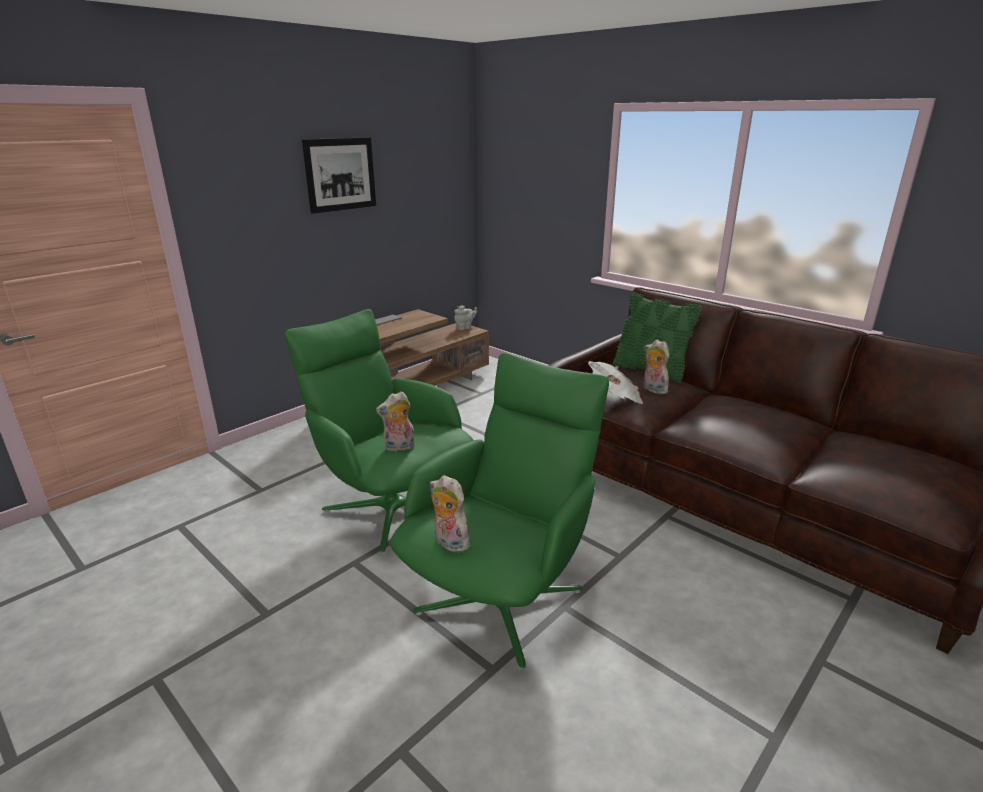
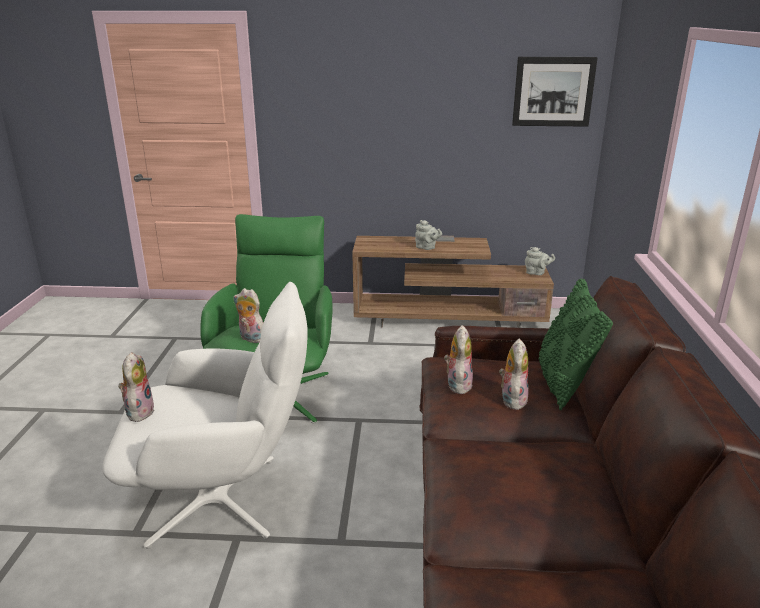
camera: 50 degrees right, 0 degrees up
(340, 174) = (414, 89): picture -> picture (553, 91)
(393, 328) = (427, 248): none -> grey teapot
(503, 598) = (220, 500): green armchair -> white armchair
(615, 396) = (457, 384): newspaper -> plush toy

